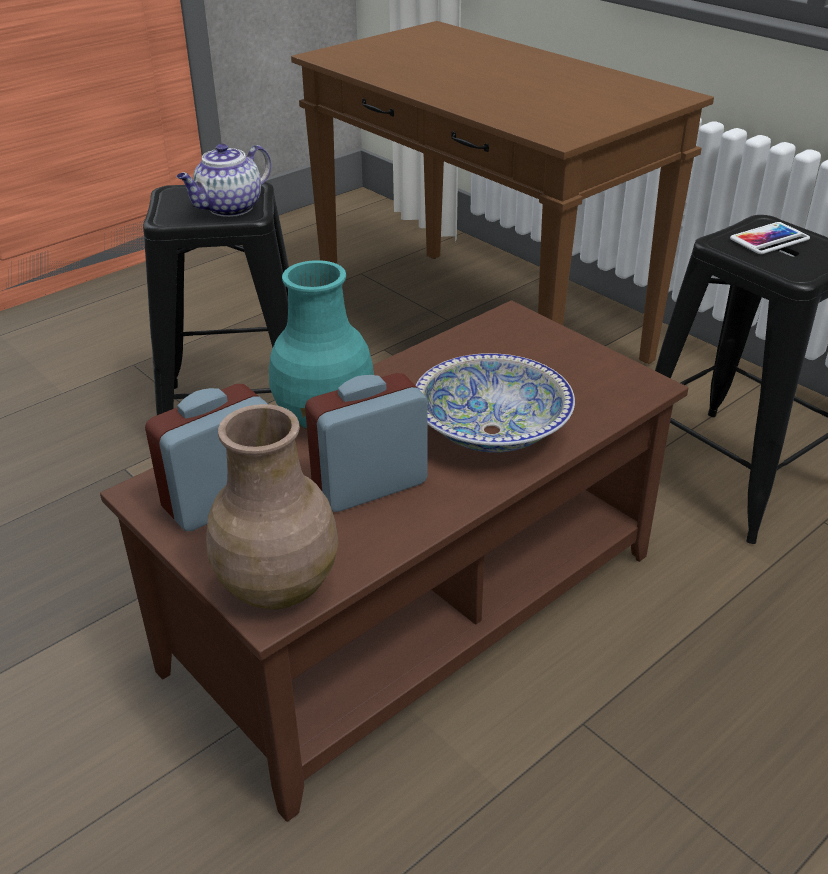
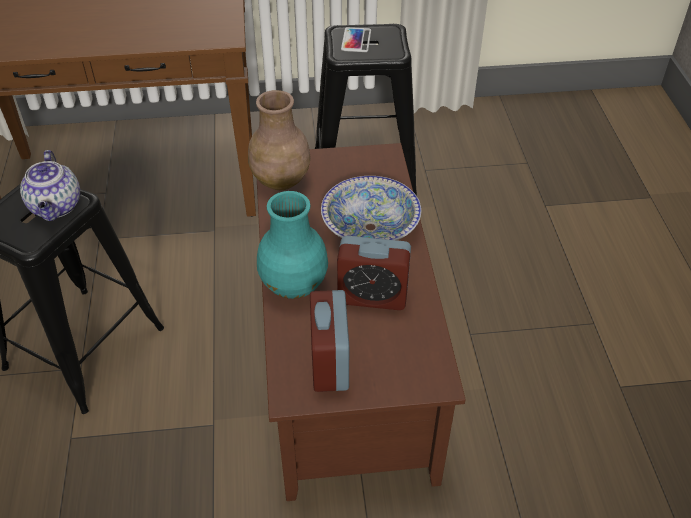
camera: 55 degrees left, 10 degrees up
(277, 588) = (424, 371): brown vase -> brown vase (281, 180)
(370, 485) = (372, 296): alarm clock -> alarm clock turned 90 degrees counterclockwise

